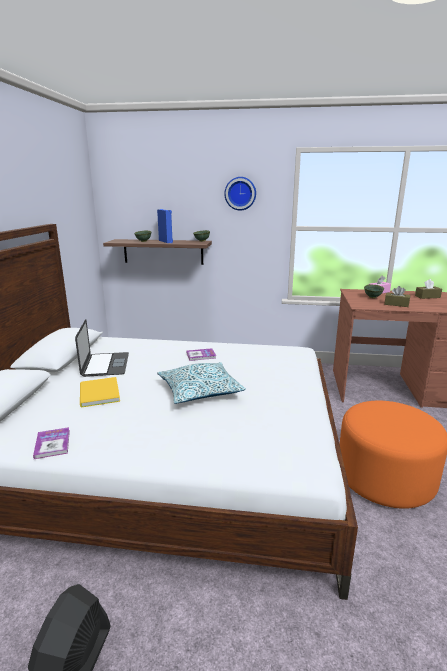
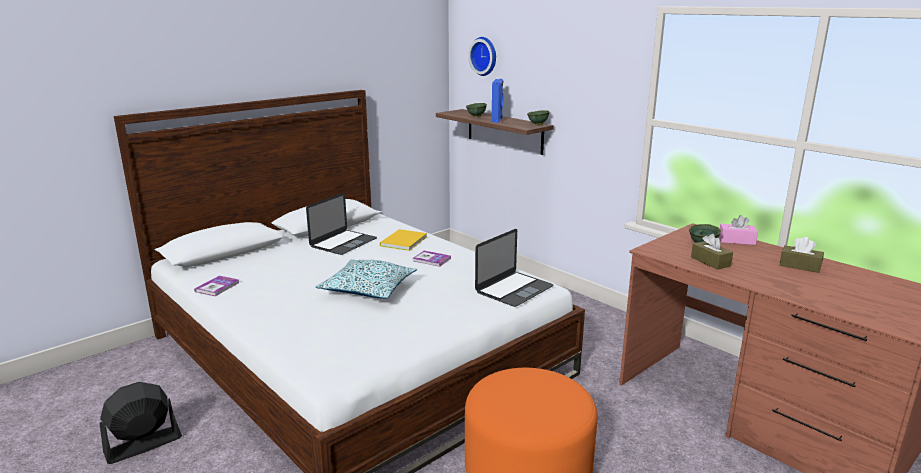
camera: 40 degrees right, 0 degrees up
(98, 394) = (297, 264): yellow book -> yellow book (402, 241)
(240, 193) = (588, 66): wall clock -> wall clock (485, 56)
(289, 356) = (514, 289): none -> laptop

